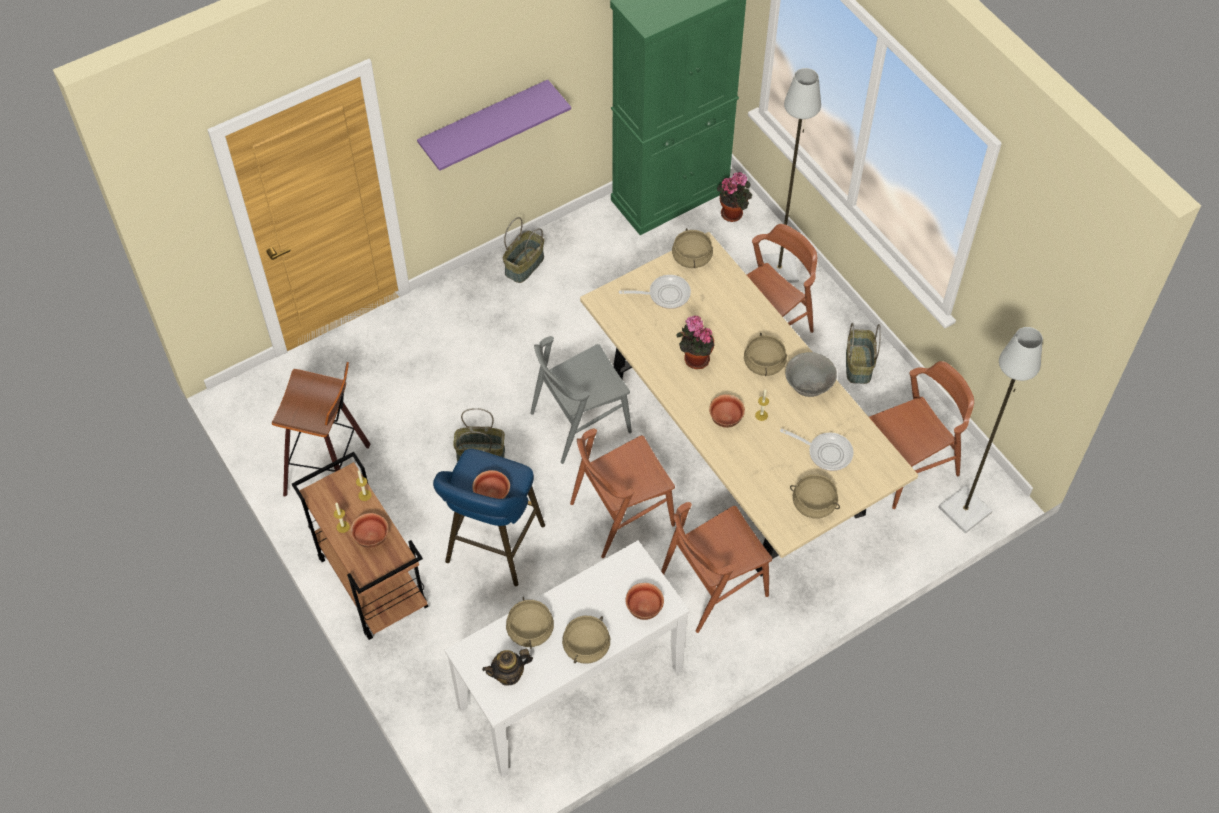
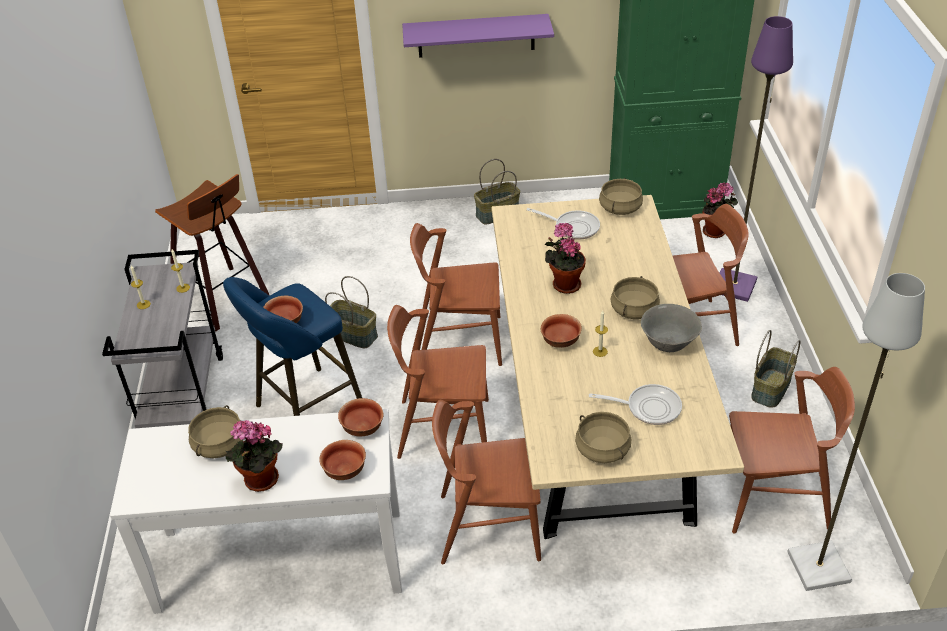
camera: 30 degrees right, 15 degrees down
(371, 537) = (159, 320): bowl -> bowl (363, 428)
(371, 582) = (183, 396): brown cart -> grey cart
(509, 674) = (165, 475): teapot -> none
(580, 422) = (459, 341): grey chair -> brown chair
(586, 646) = (259, 482): beige cooking pot -> potted plant
(779, 269) = (735, 286): grey floor lamp -> purple floor lamp
(826, 452) = (648, 407): frying pan -> frying pan turned 45 degrees counterclockwise

